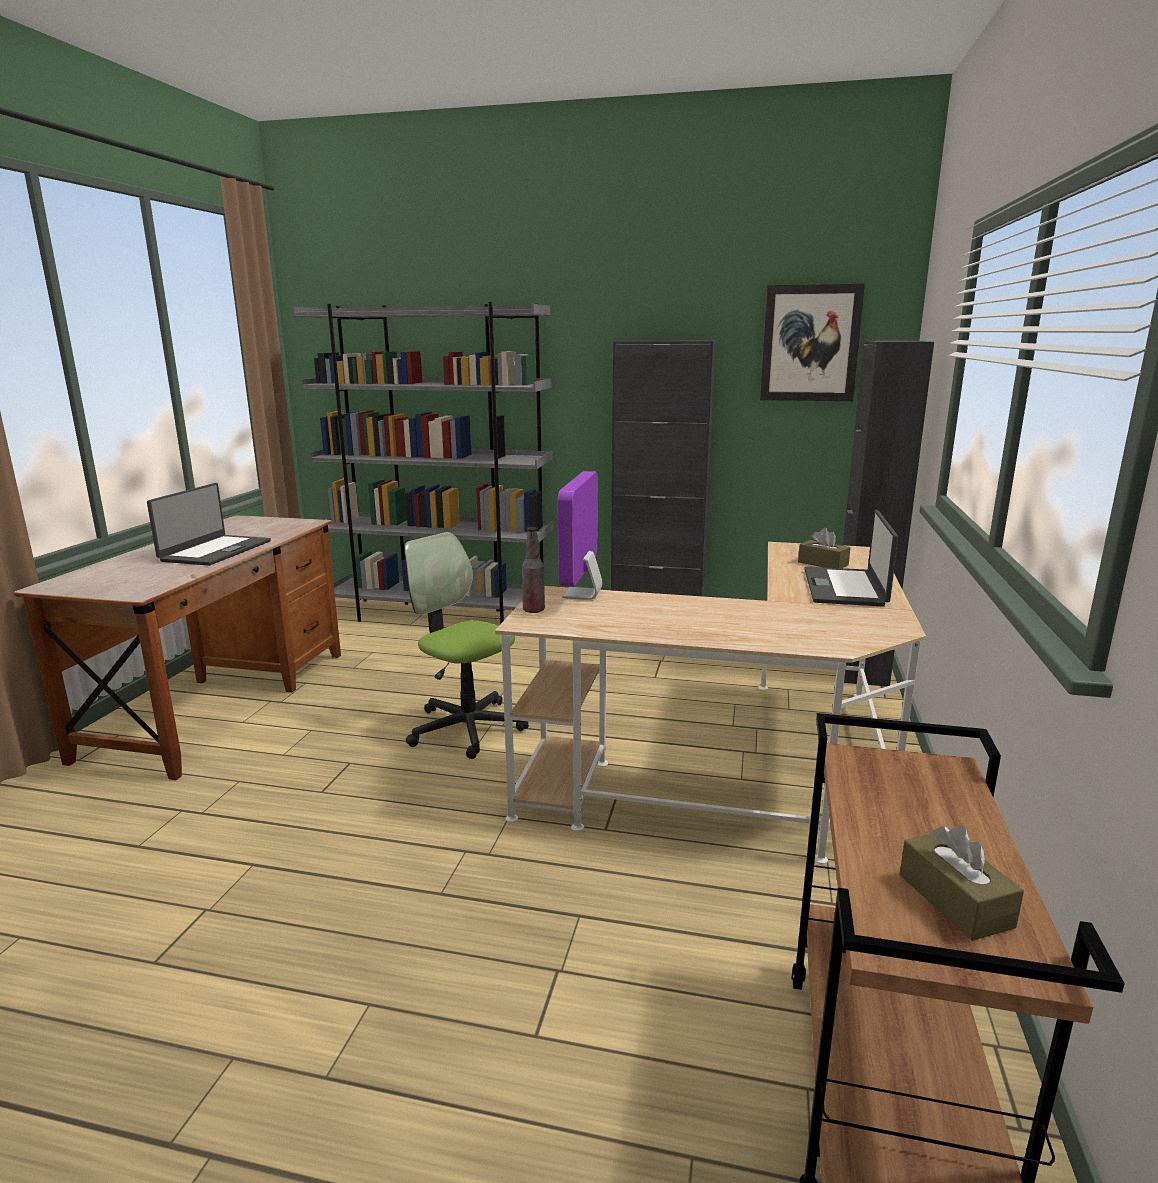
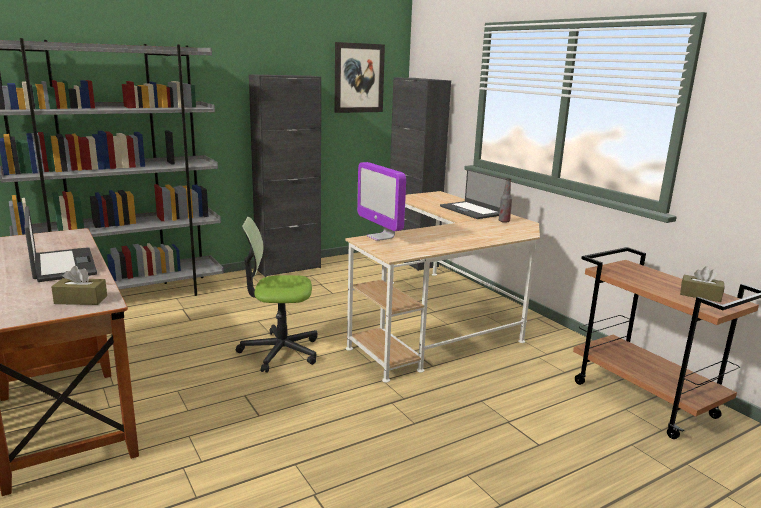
camera: 45 degrees left, 0 degrees up
(533, 610) = (380, 249): bottle -> bottle (504, 221)
(823, 563) = (438, 202): brown tissue box -> brown tissue box (81, 300)

